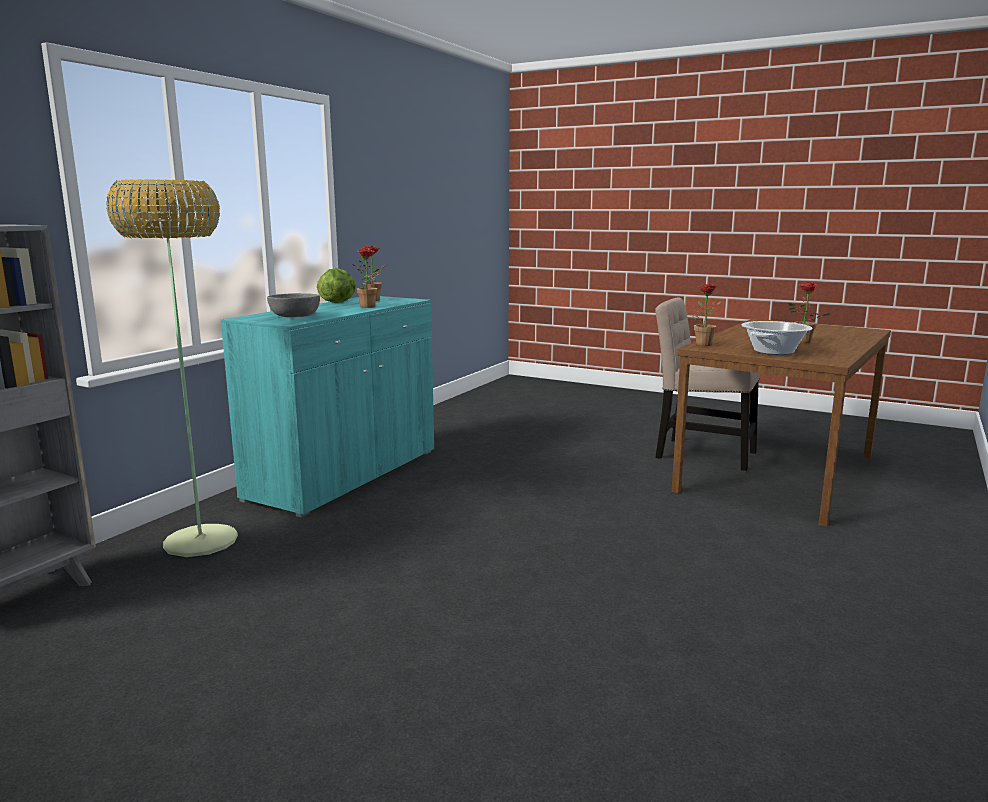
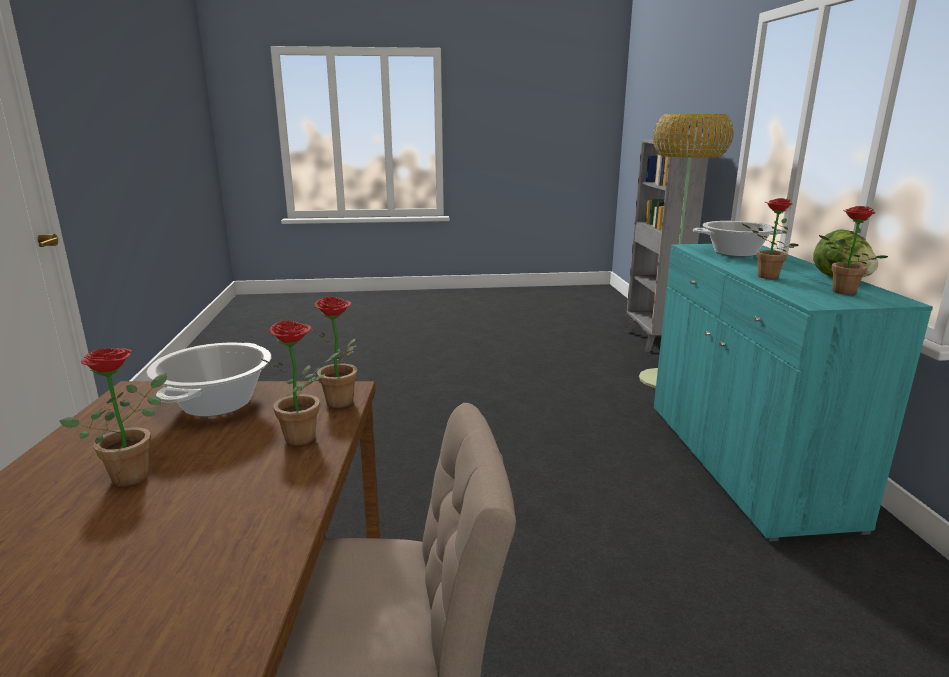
camera: 145 degrees right, 5 degrees up
(294, 316) = (735, 253): grey bowl -> cooking pot
(725, 339) = (306, 439): none -> potted plant

